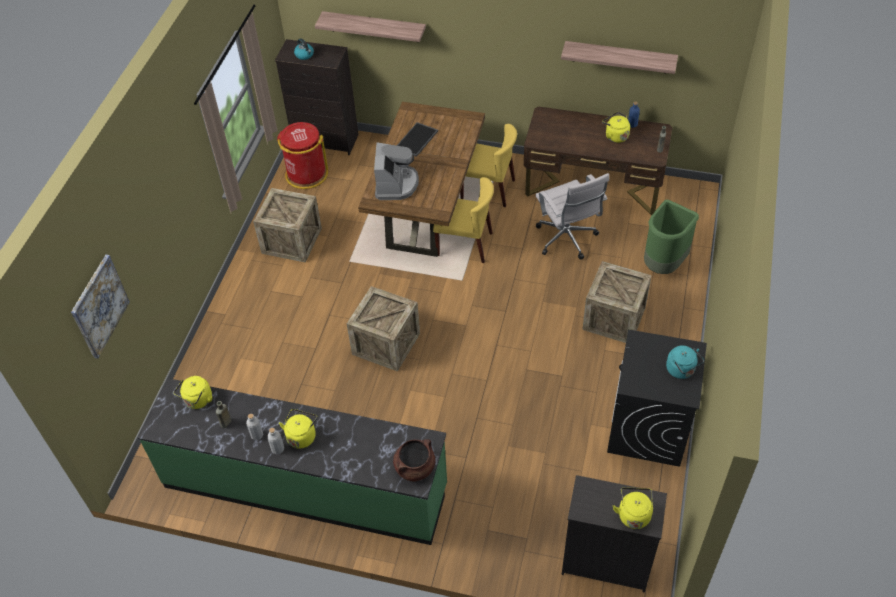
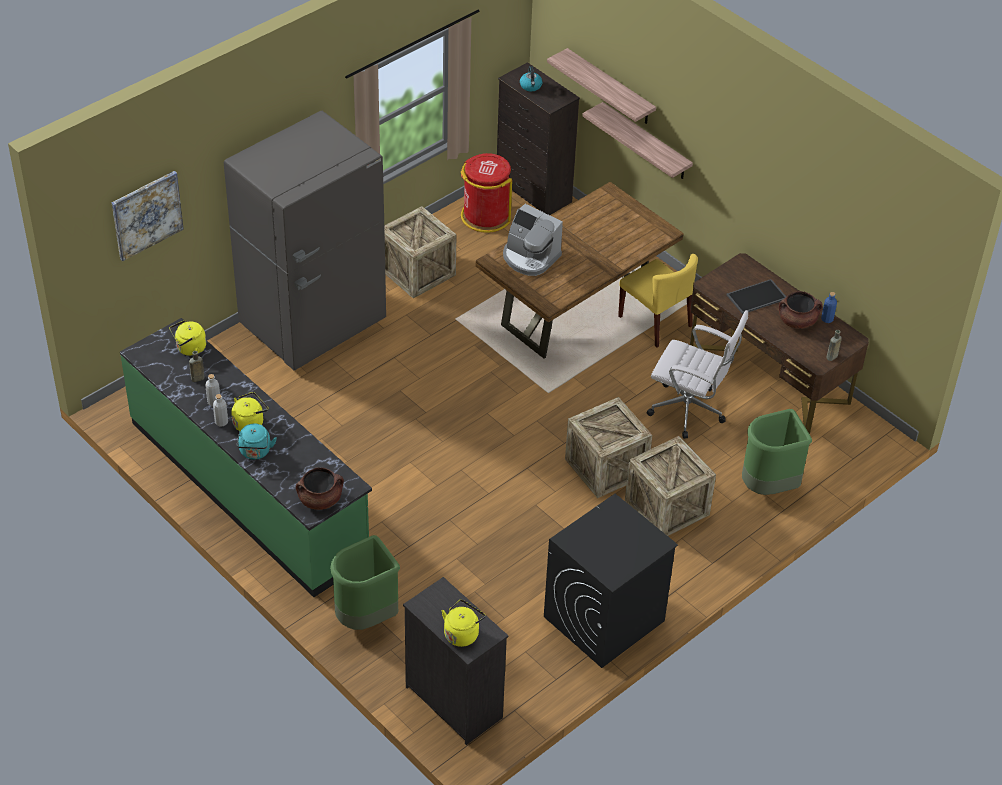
camera: 30 degrees right, 5 degrees down
(246, 323) = (313, 324): none -> grey fridge
(386, 344) = (424, 411): crate -> crate (606, 467)
(396, 184) = (530, 257): coffee machine -> coffee machine turned 90 degrees clockwise
(417, 140) = (589, 226): tray -> tray (756, 297)
(465, 244) = (582, 361): yellow chair -> none
(484, 536) = (366, 617): none -> green trash can
(567, 240) = (690, 411): white office chair -> white office chair turned 75 degrees counterclockwise
(615, 136) = (797, 321): yellow kettle -> brown cooking pot
(620, 57) = (829, 233): shelf -> shelf (646, 142)
(682, 370) = (629, 553): turquoise kettle -> turquoise kettle (255, 452)

